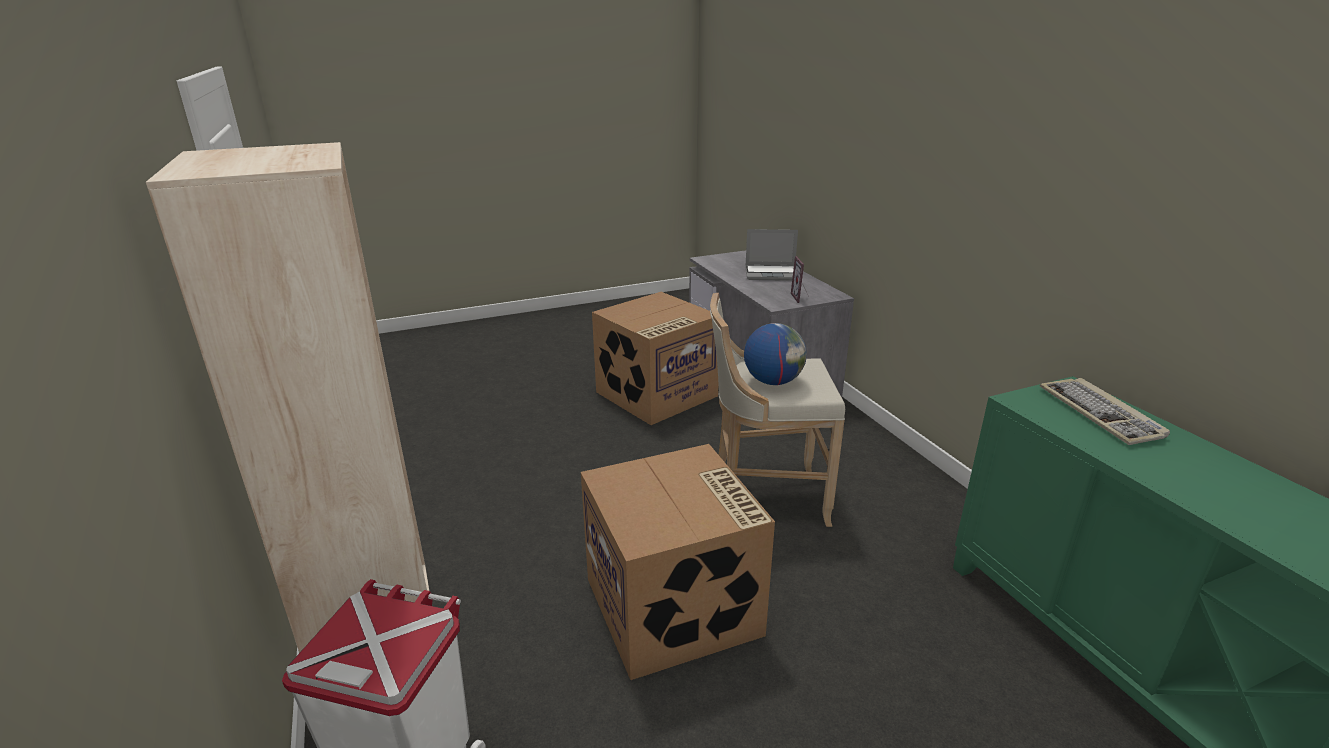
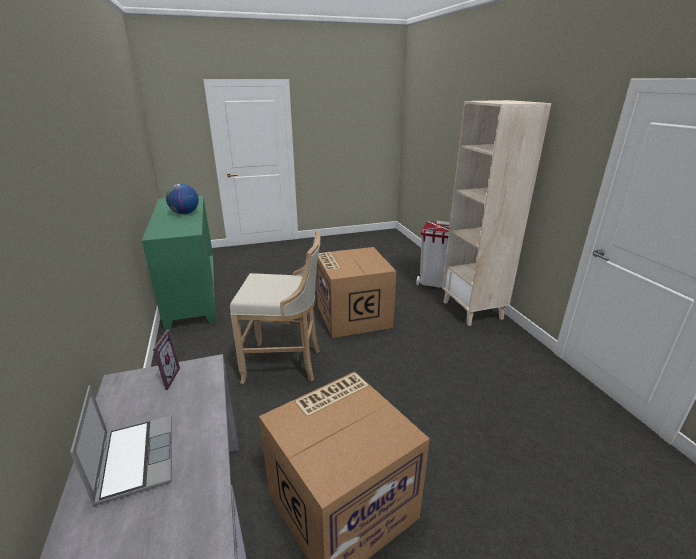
camera: 175 degrees left, 0 degrees up
(772, 274) = (135, 458): laptop -> laptop turned 60 degrees clockwise
(773, 381) = (280, 285): globe -> globe (185, 213)
(1101, 414) = (168, 227): keyboard -> none

